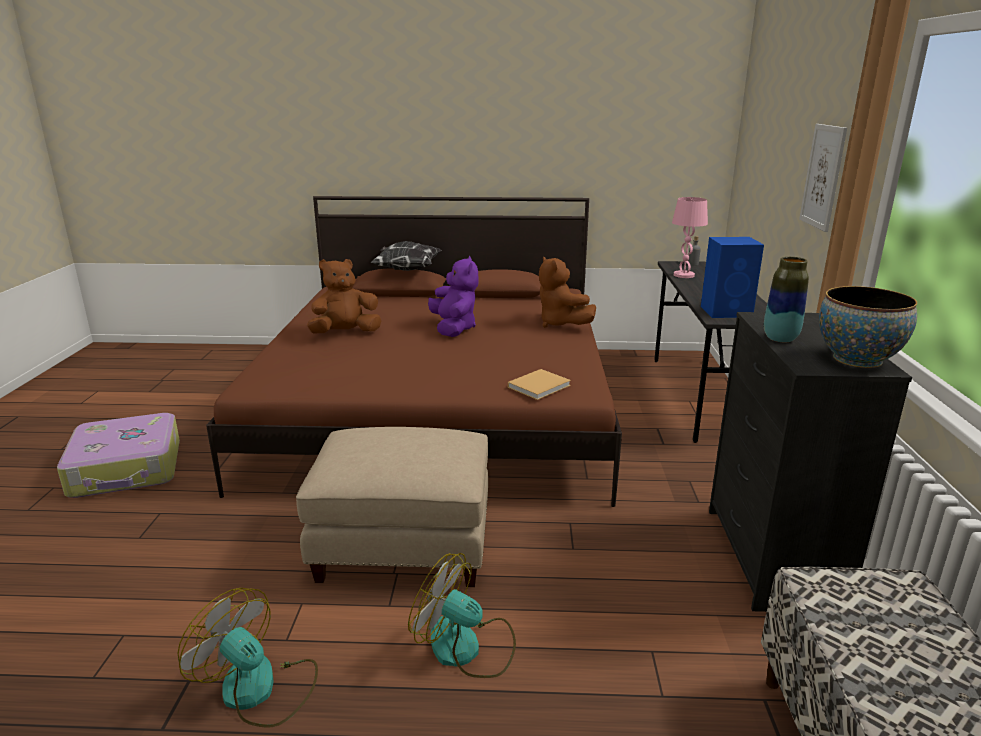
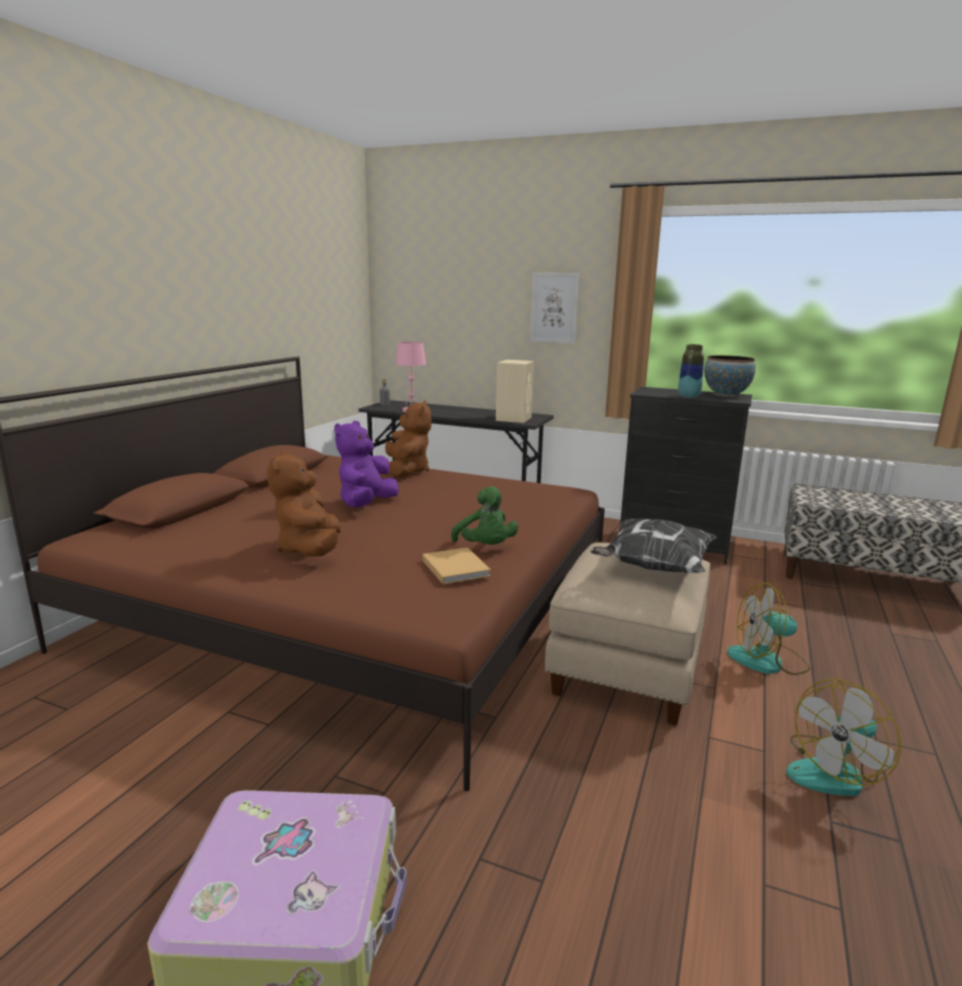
camera: 70 degrees left, 5 degrees down
(382, 379) = (485, 548): none -> green plush toy
(406, 270) = (182, 477): pillow -> pillow (653, 568)
(454, 328) = (366, 504): purple plush toy -> purple plush toy turned 75 degrees counterclockwise
(466, 648) = (767, 661): fan -> fan turned 45 degrees clockwise
(540, 386) = (550, 499): beige book -> beige book (455, 567)
(561, 324) = (407, 471): brown plush toy -> brown plush toy turned 90 degrees counterclockwise
(727, 312) = (514, 418): blue speaker -> beige speaker

